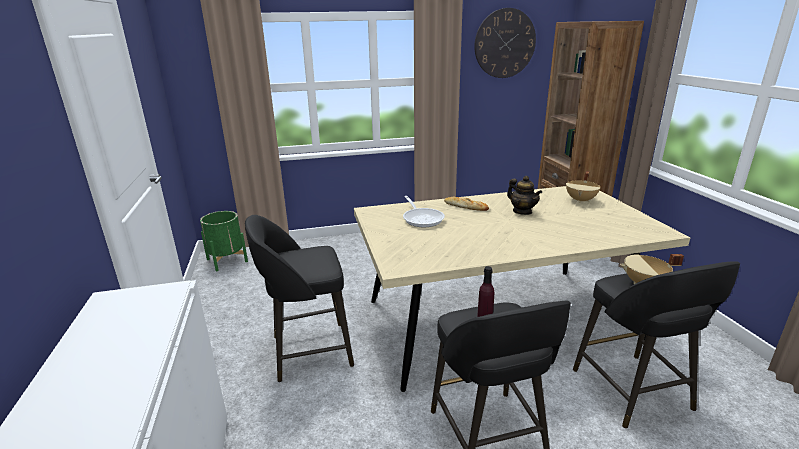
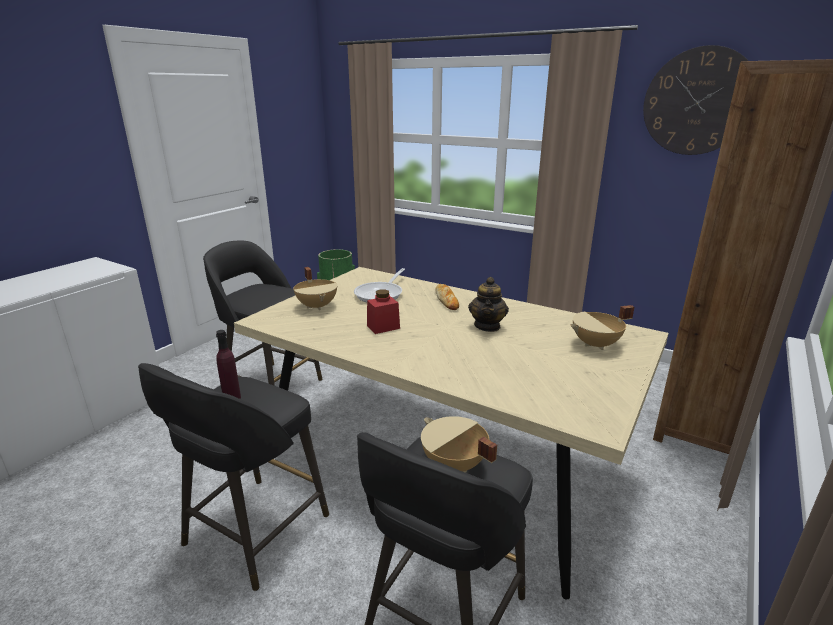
camera: 45 degrees right, 0 degrees up
(406, 242) = (317, 306): none -> beige cooking pot
(479, 236) = (383, 327): none -> red jar

